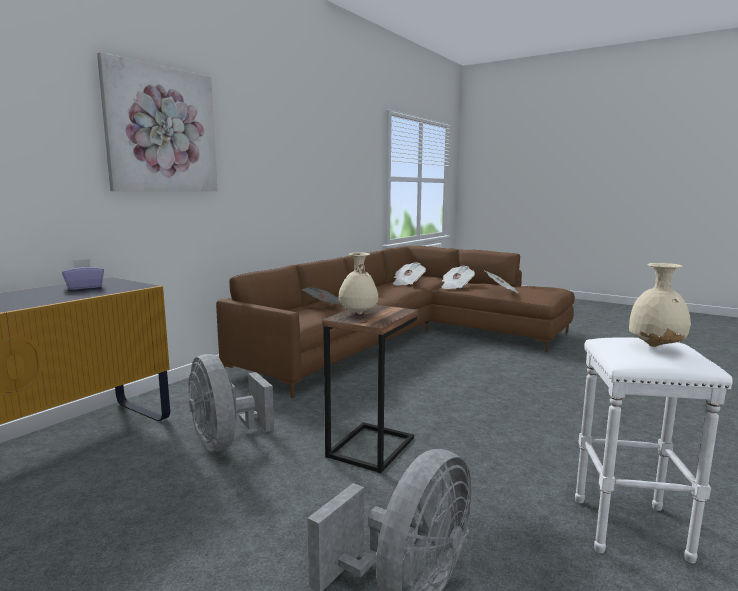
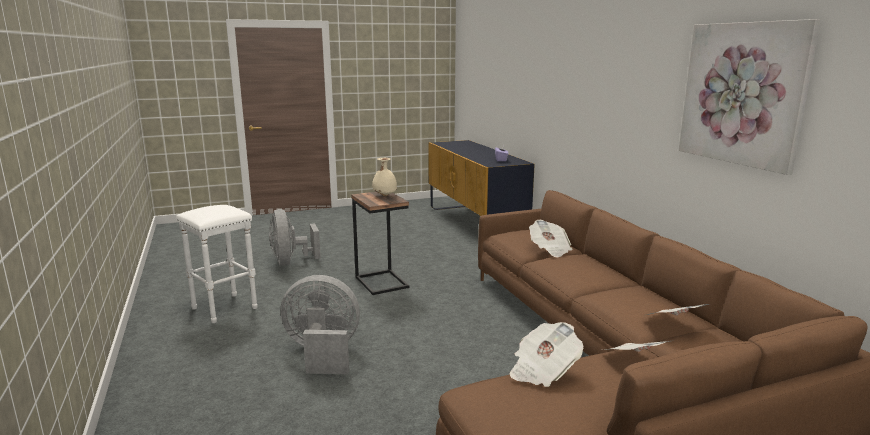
camera: 125 degrees right, 5 degrees up
(162, 130) = (568, 67): picture -> picture (742, 94)
(225, 442) = (440, 256): grey fan -> grey fan (323, 353)
(657, 346) = (210, 207): beige vase -> none

